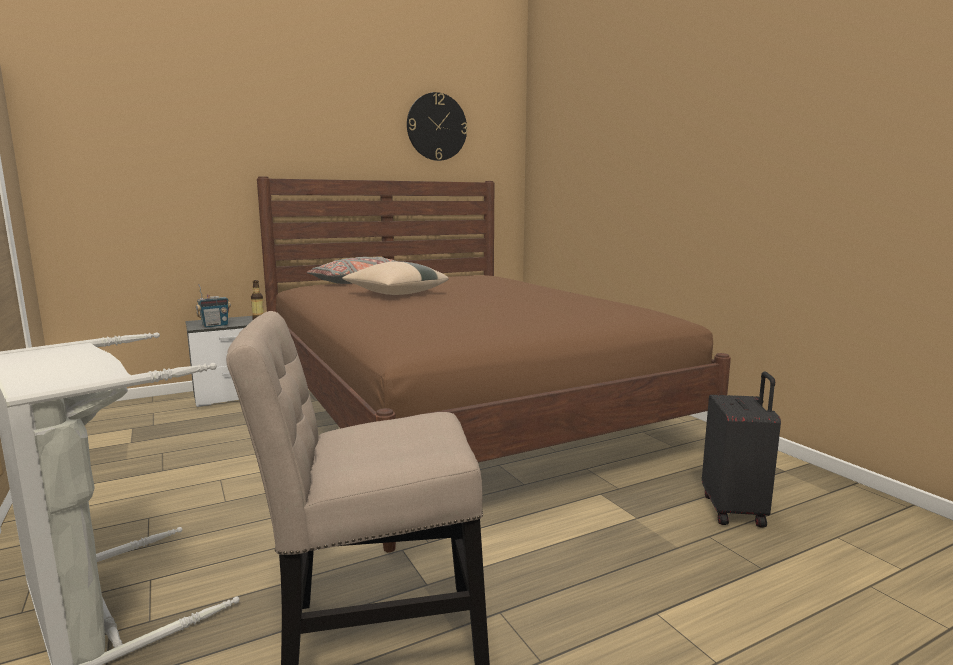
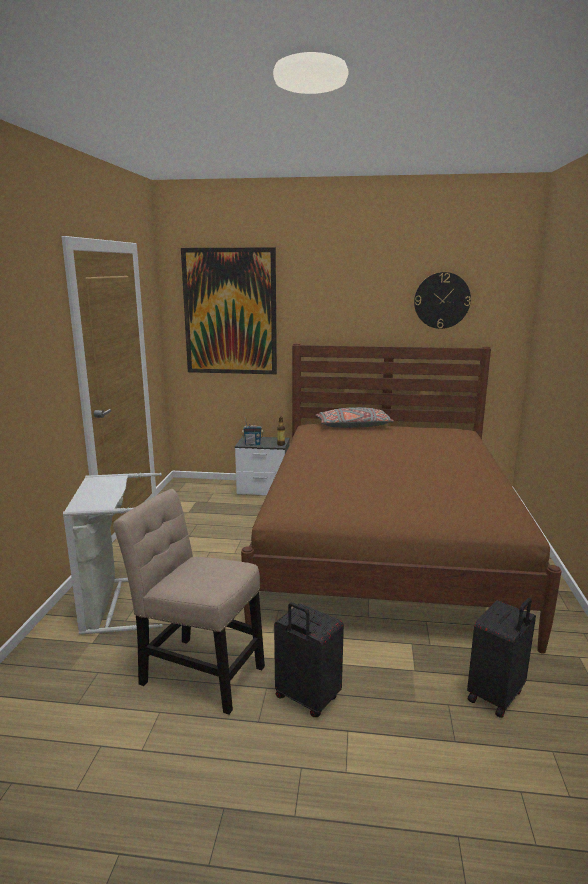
camera: 35 degrees right, 5 degrees up
(147, 129) = (230, 312): none -> picture
(395, 294) = (348, 449): beige pillow -> none
(566, 601) = (306, 699): none -> black suitcase

